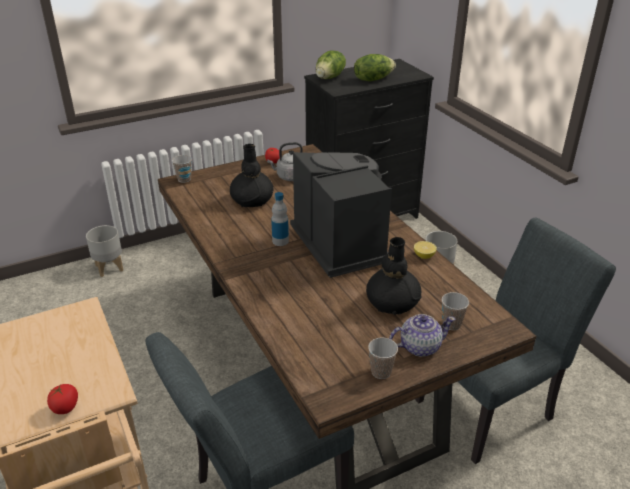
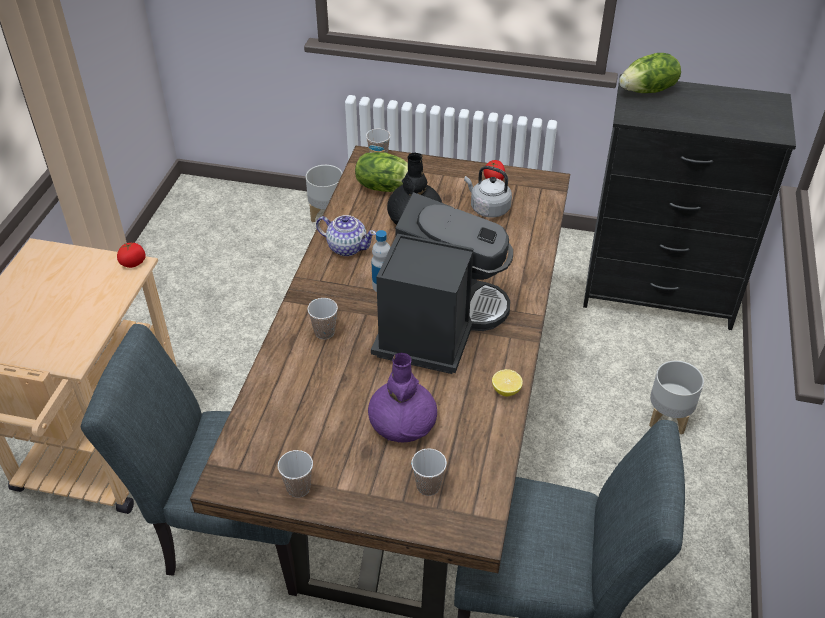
camera: 40 degrees right, 10 degrees up
(65, 407) = (29, 351): tomato -> tomato (133, 263)
(277, 282) = (324, 332): none -> cup
(372, 79) = (701, 116): lettuce -> lettuce (385, 187)
(392, 302) = (402, 423): black vase -> purple vase
(419, 347) = (365, 487): teapot -> teapot (347, 247)

